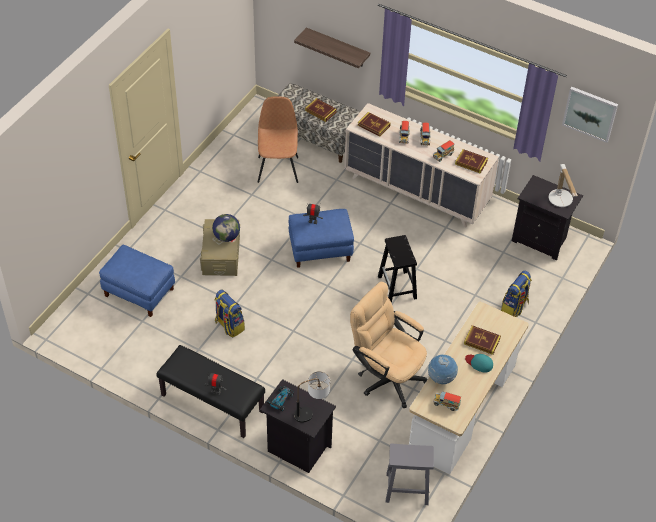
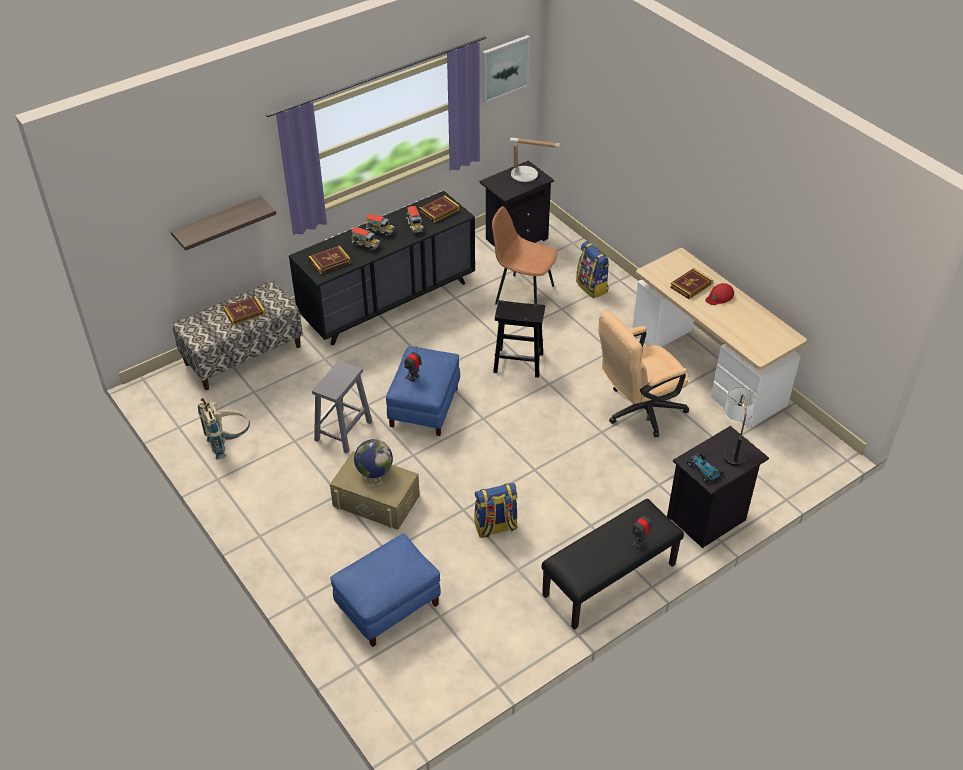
camera: 65 degrees left, 5 degrees down
(233, 164) = (229, 442): none -> beige backpack
(278, 168) = (269, 403): brown chair -> brown chair (523, 294)
(406, 489) = (794, 445): grey stool -> grey stool (343, 431)
(417, 191) = (388, 301): beige dresser -> black dresser
(441, 378) = (729, 330): globe -> none
(446, 404) = (764, 337): toy truck -> none
(479, 363) = (719, 297): turquoise cap -> red cap

